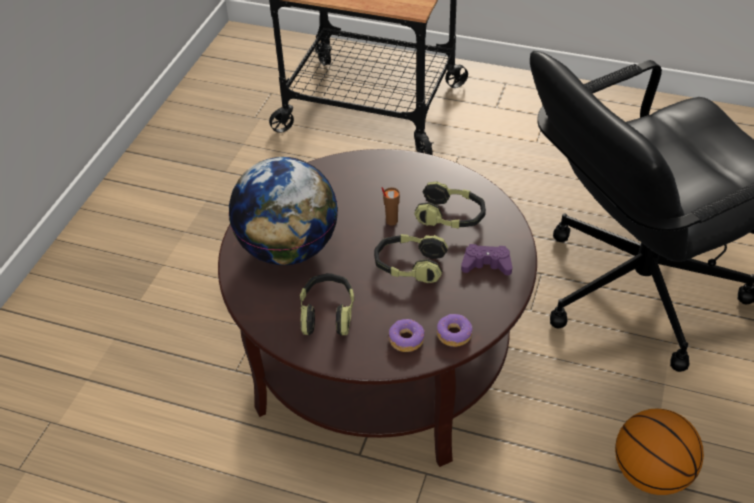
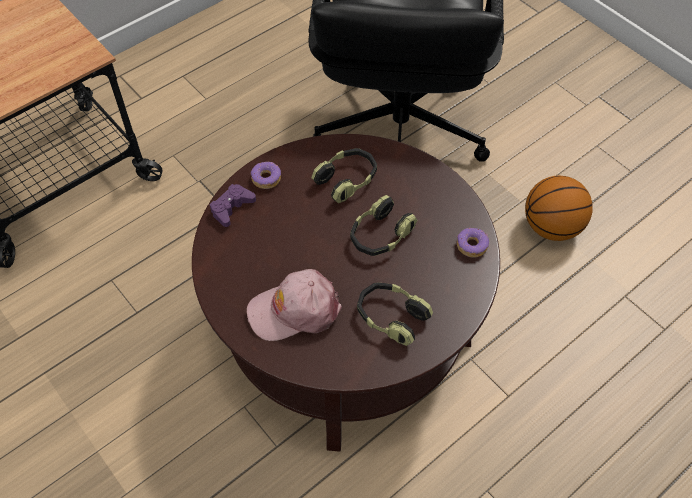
camera: 60 degrees left, 10 degrees up
(288, 249) = (294, 310): globe -> pink cap
(391, 221) = (320, 221): brown cup -> none
(406, 339) = (456, 278): donut -> donut (266, 178)
(486, 264) = (415, 187): purple game controller -> purple game controller (232, 208)

